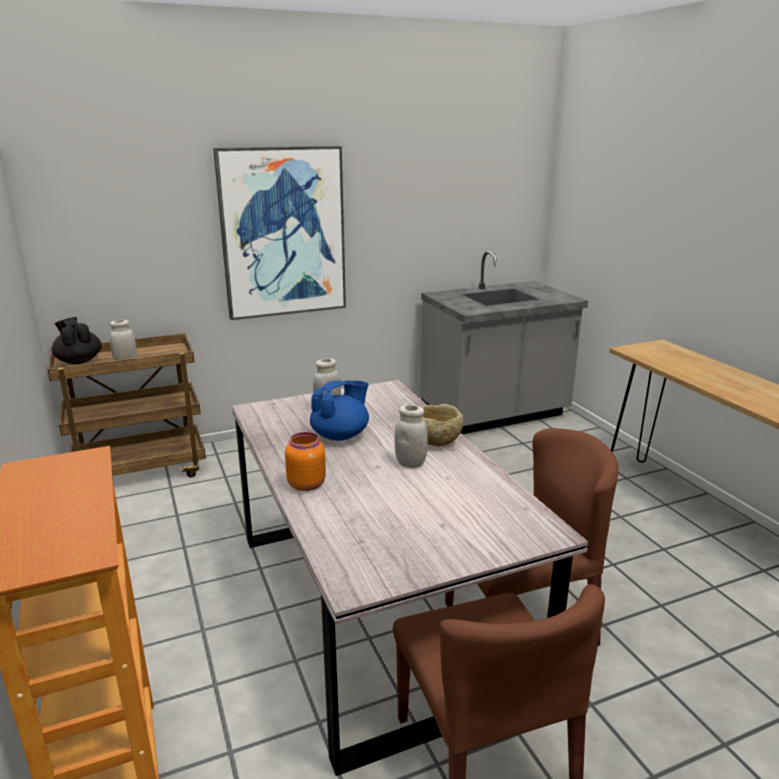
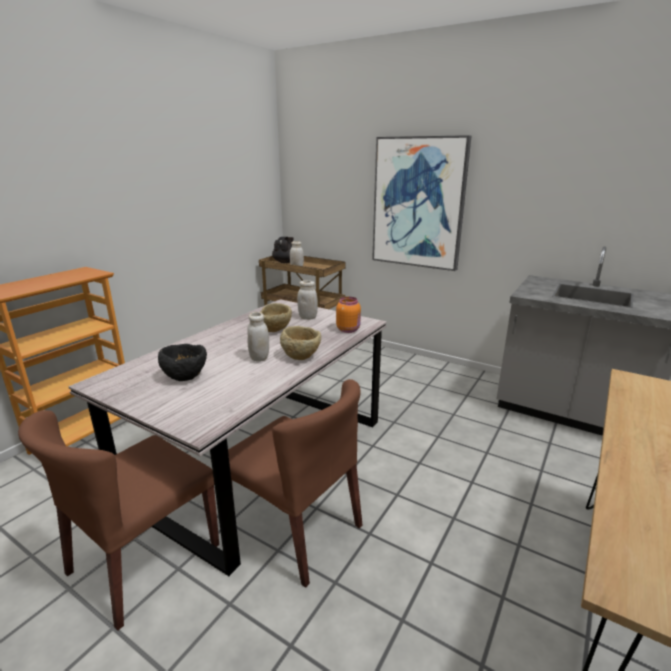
camera: 55 degrees right, 0 degrees up
(306, 484) = (203, 340): orange jar -> orange jar (348, 330)
(341, 435) = (275, 331): blue teapot -> beige bowl
(410, 517) = (185, 377): none -> black bowl

